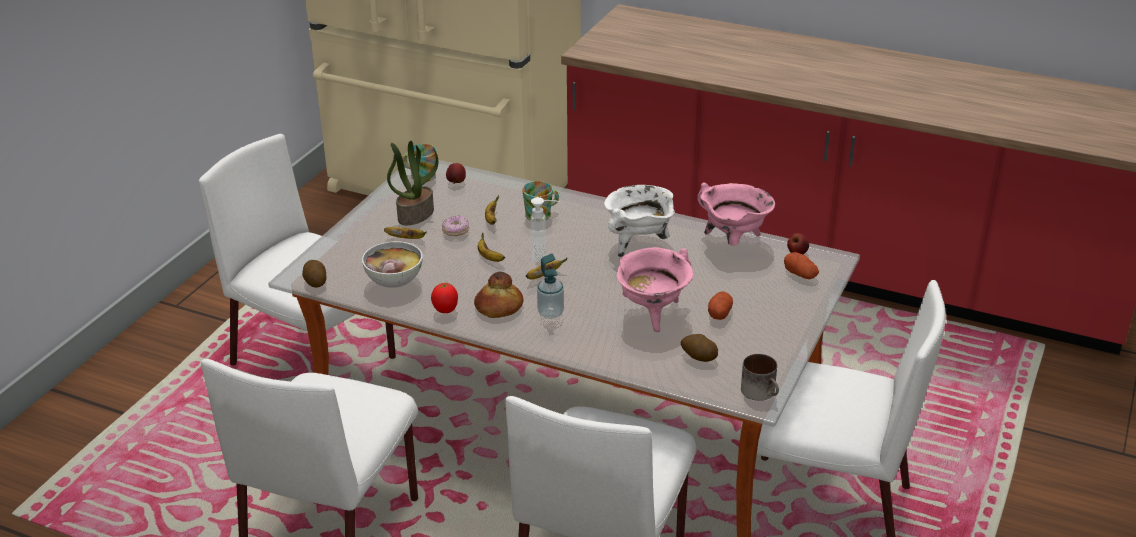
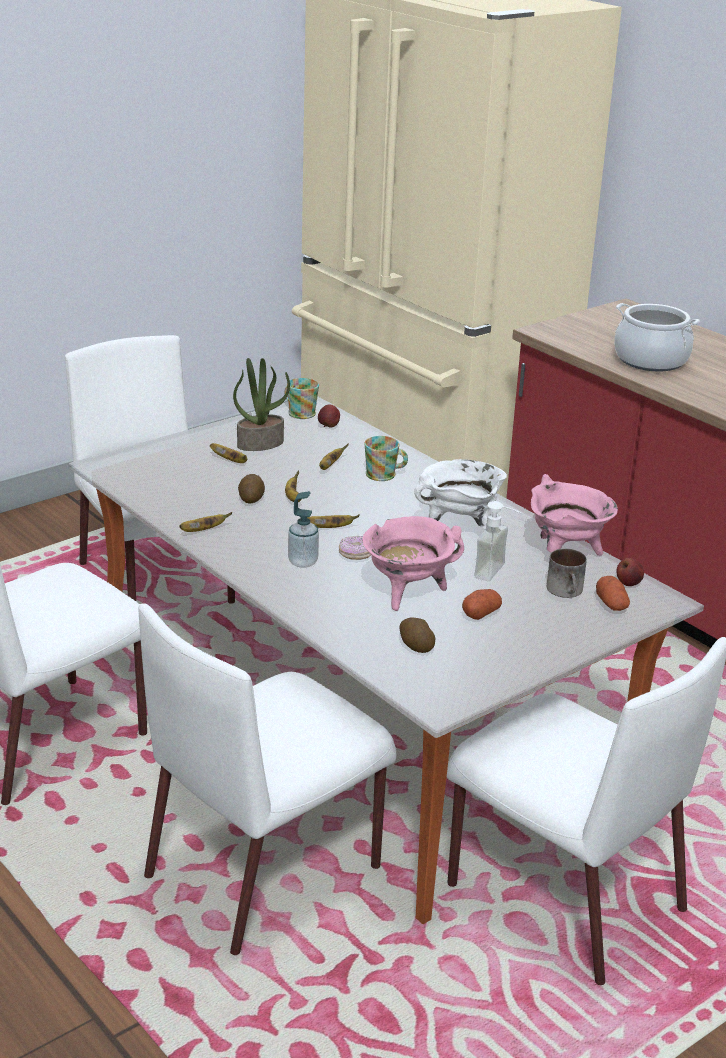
camera: 25 degrees right, 5 degrees down
(315, 282) = (109, 473): potato -> potato (251, 498)
(394, 282) = (181, 493): bowl -> none
(445, 310) = (203, 530): tomato -> banana
(456, 232) = (283, 467): donut -> donut (355, 555)
(499, 307) = (257, 542): bread -> none
(546, 253) = (353, 509): soap dispenser -> soap dispenser (497, 573)
(689, 58) = (651, 360): none -> cooking pot
(762, 392) = (451, 700): mug -> mug (567, 591)

